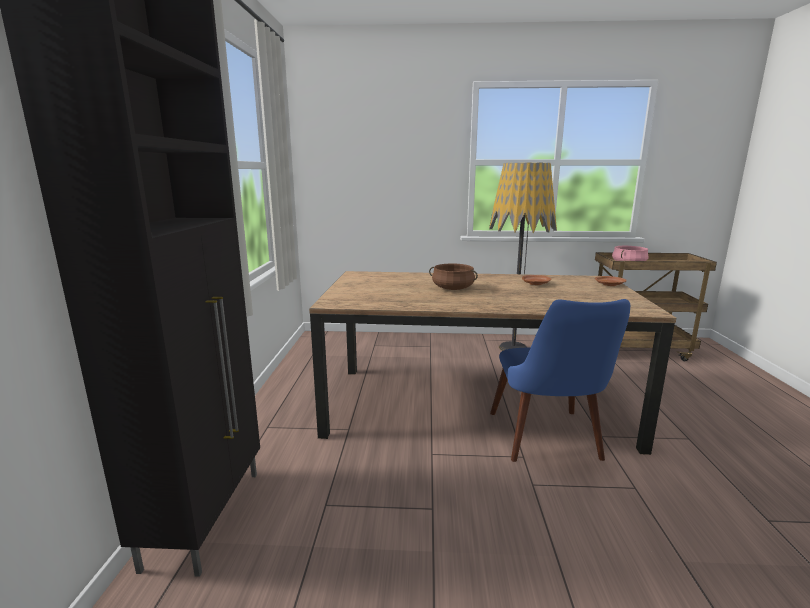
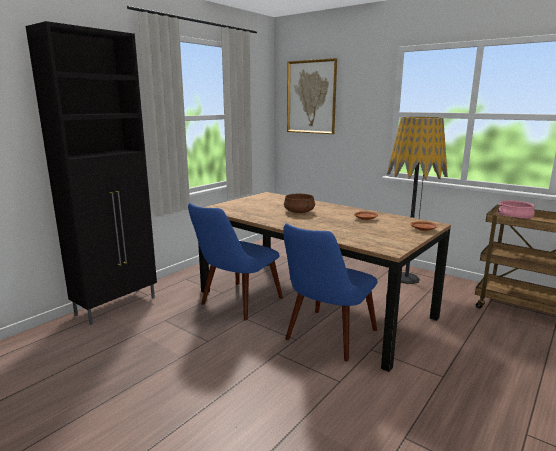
camera: 35 degrees right, 0 degrees up
(354, 141) = (311, 97): none -> picture
(390, 439) = (235, 304): none -> blue chair

